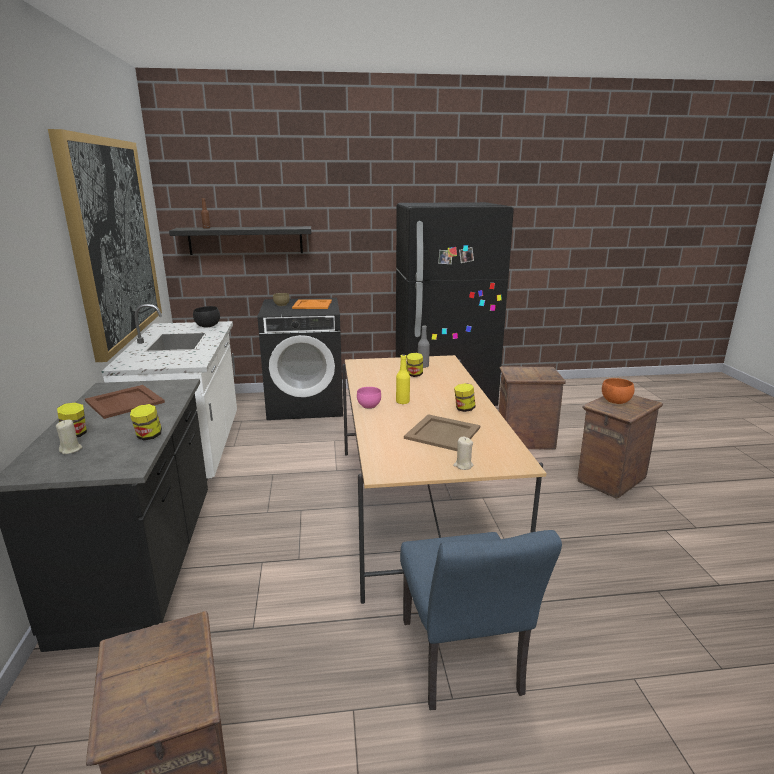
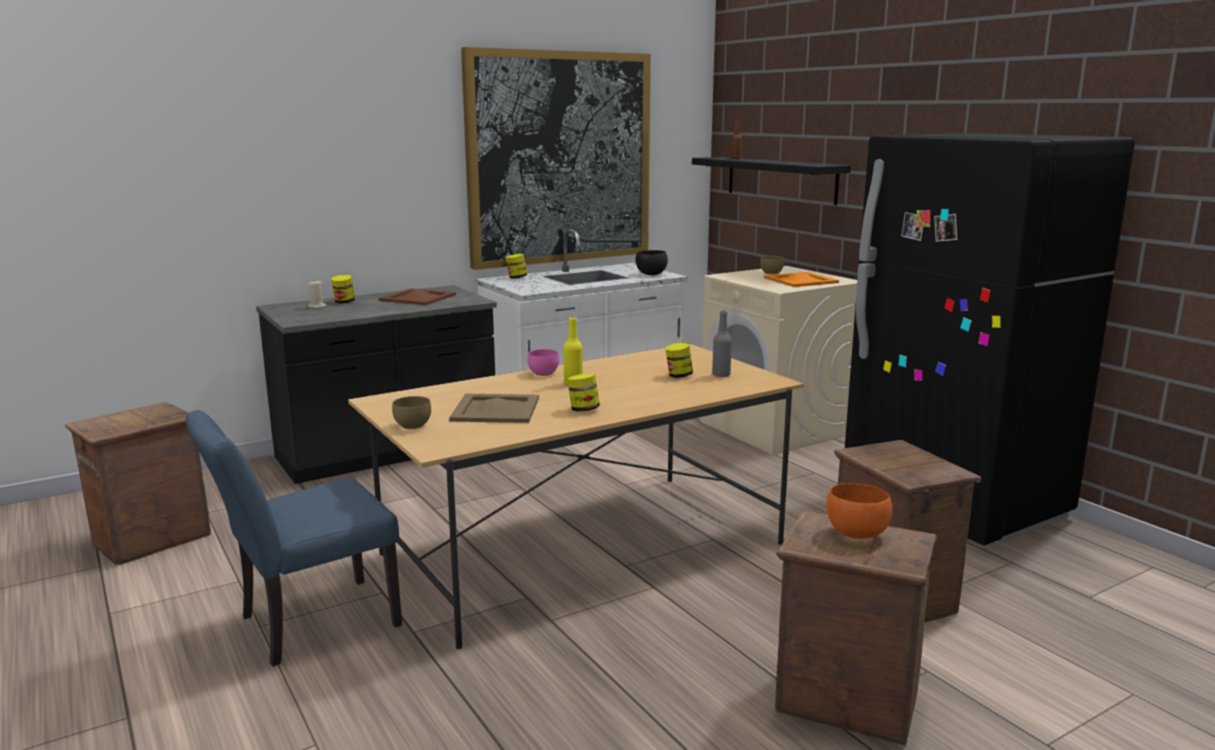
camera: 65 degrees right, 5 degrees down
(148, 436) = (352, 315): jar -> jar (516, 277)
(306, 404) = (775, 428): black washing machine -> beige washing machine
(463, 465) = (414, 426): beige candle -> brown bowl

